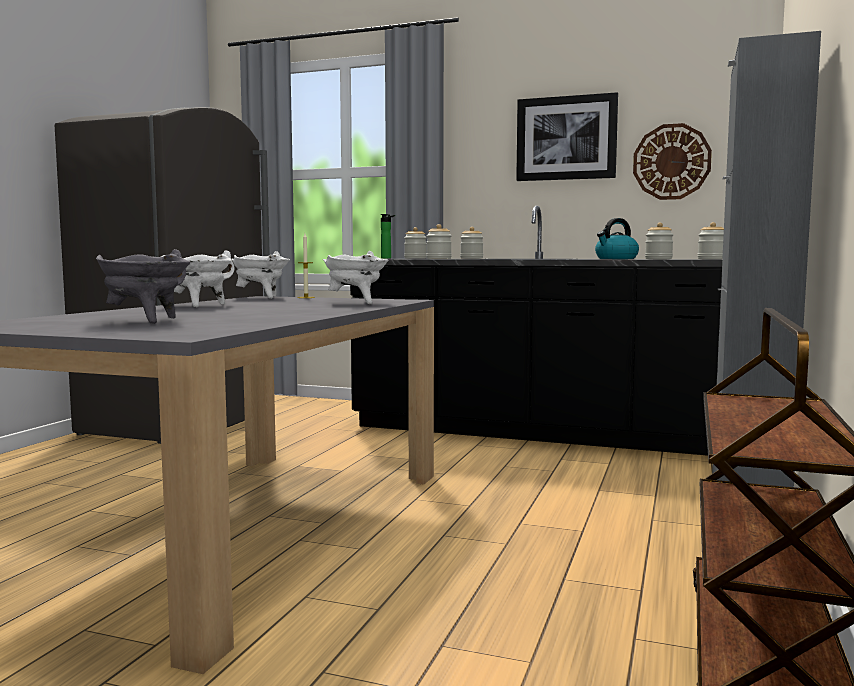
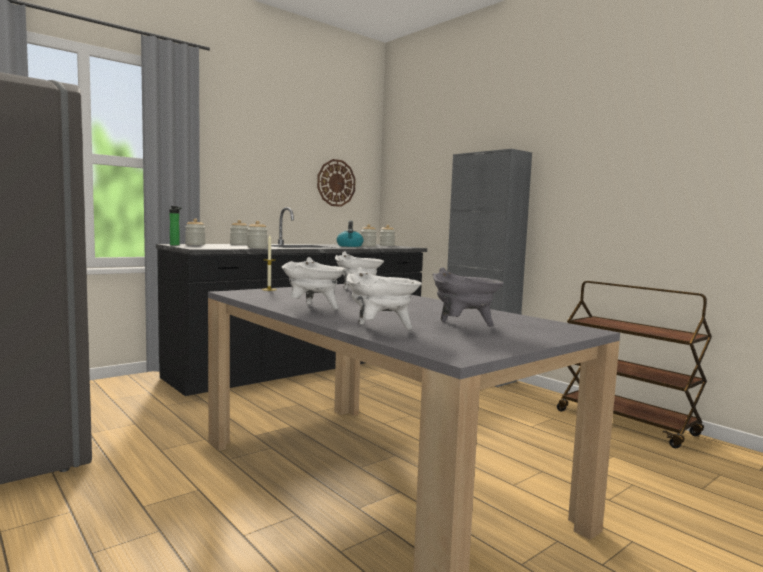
camera: 60 degrees left, 0 degrees up
(261, 297) = (243, 293): white cooking pot -> white cooking pot (380, 329)
(566, 138) = (278, 158): picture -> none

